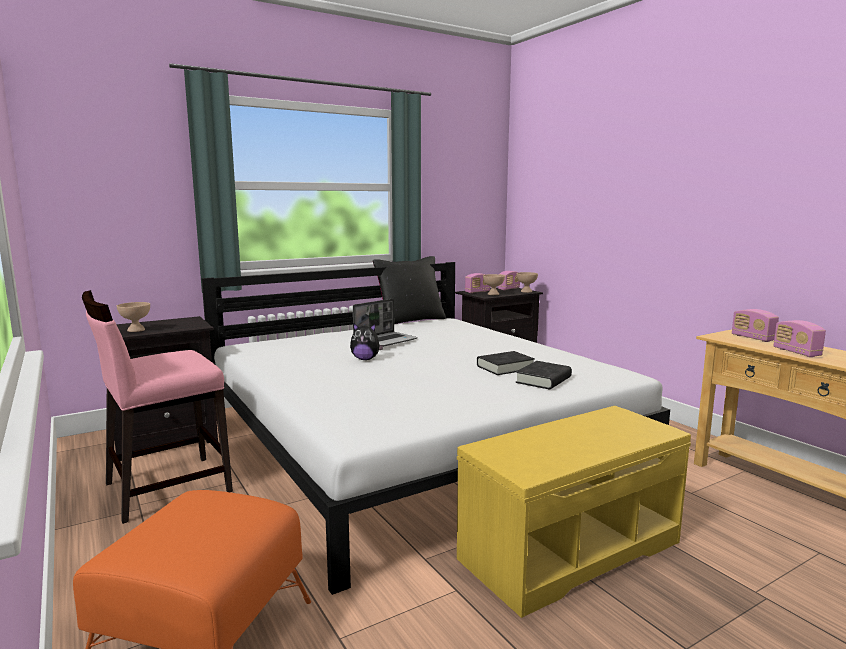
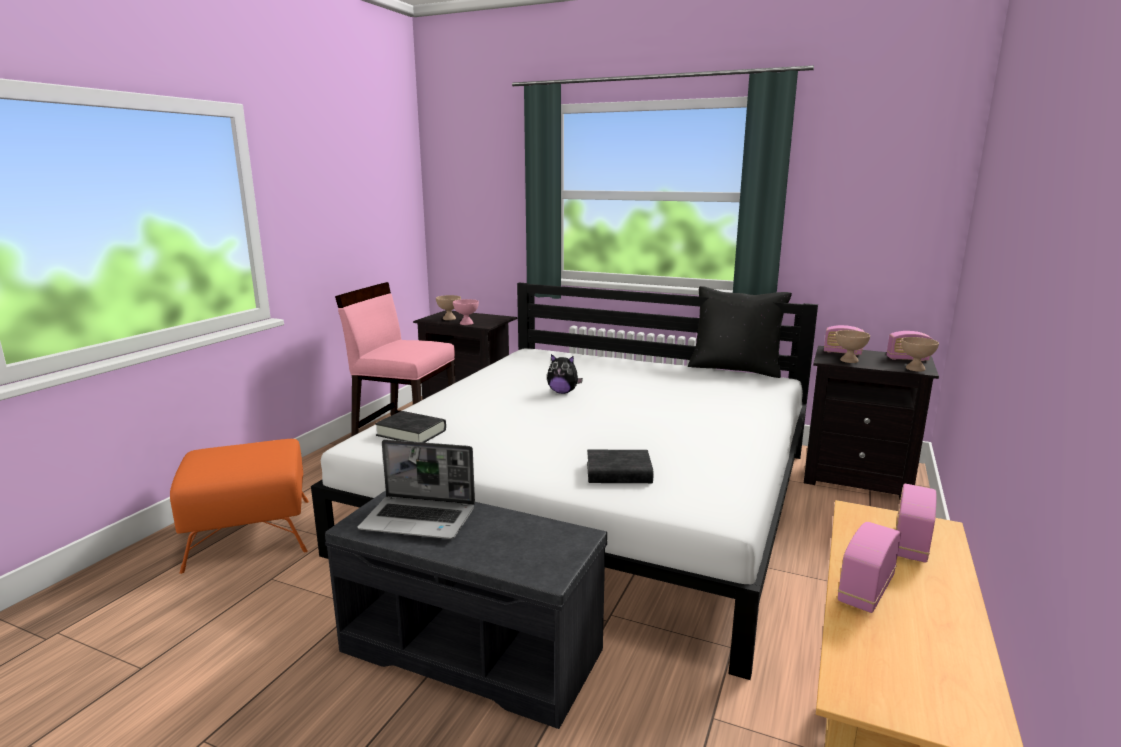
camera: 55 degrees right, 5 degrees up
(173, 329) = (467, 323): none -> pink bowl
(365, 359) = (563, 392): plush toy -> plush toy turned 45 degrees counterclockwise
(385, 341) = (630, 381): laptop -> laptop (420, 519)
(505, 367) = (635, 446): black book -> black book (411, 433)
(570, 549) = (474, 649): yellow bench -> grey bench

